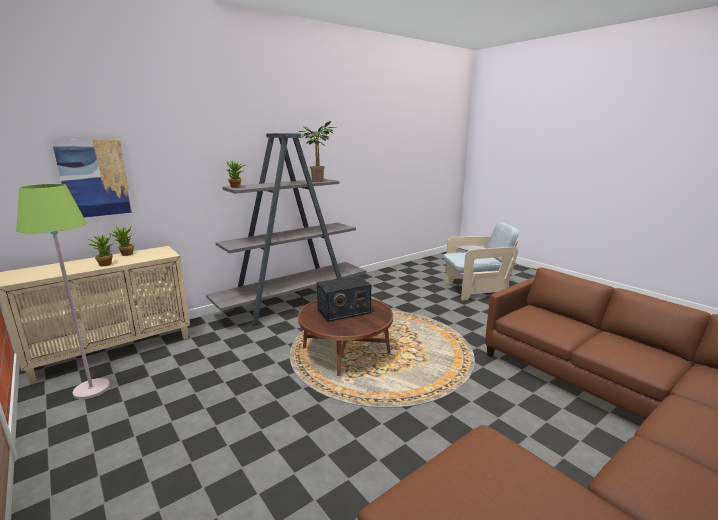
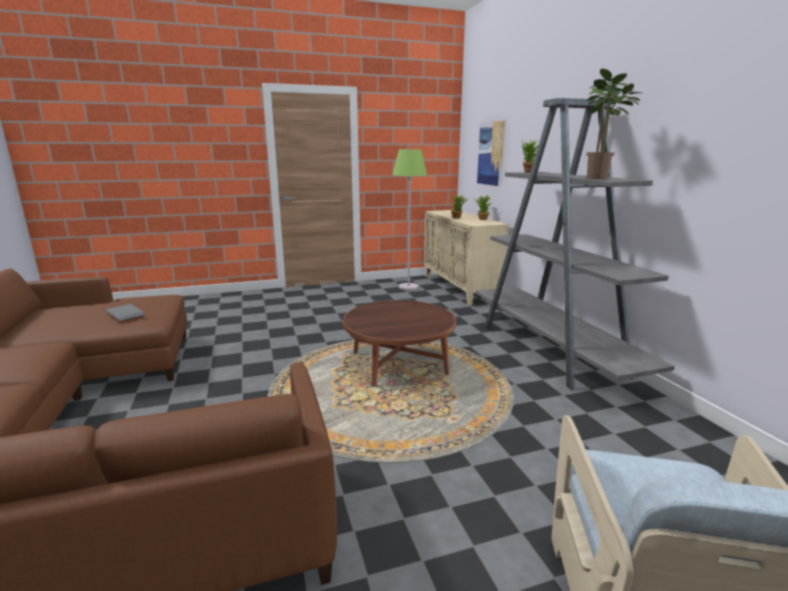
camera: 110 degrees right, 0 degrees up
(343, 311) = (407, 318): radio -> none
(498, 484) = (125, 312): none -> grey book

